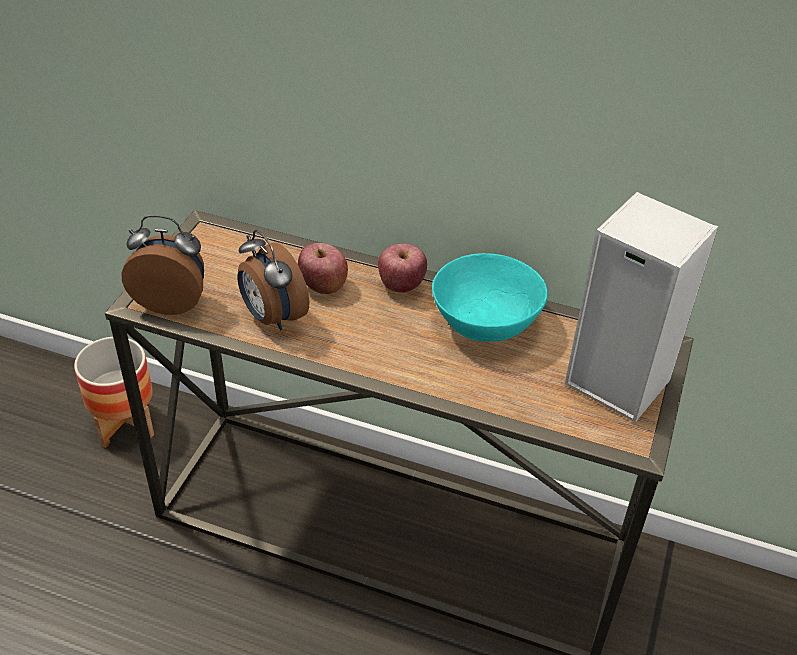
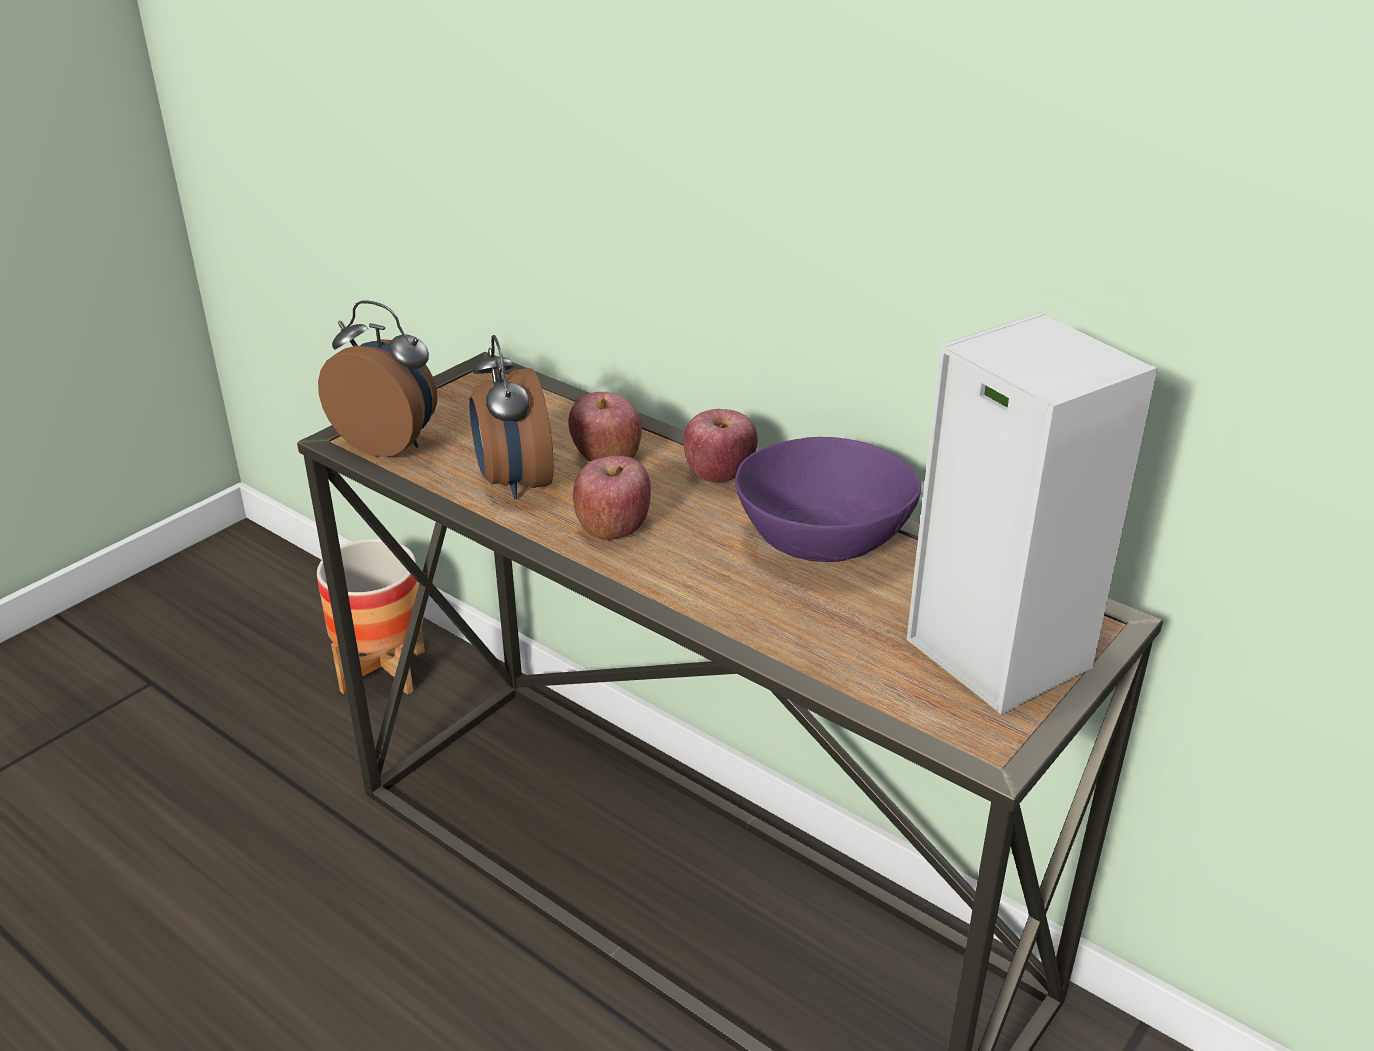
camera: 20 degrees right, 10 degrees down
(355, 339) = (613, 528): none -> apple
(485, 320) = (822, 537): turquoise bowl -> purple bowl

